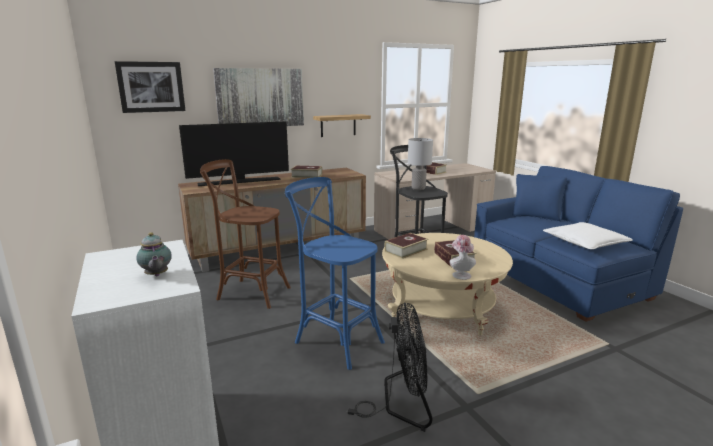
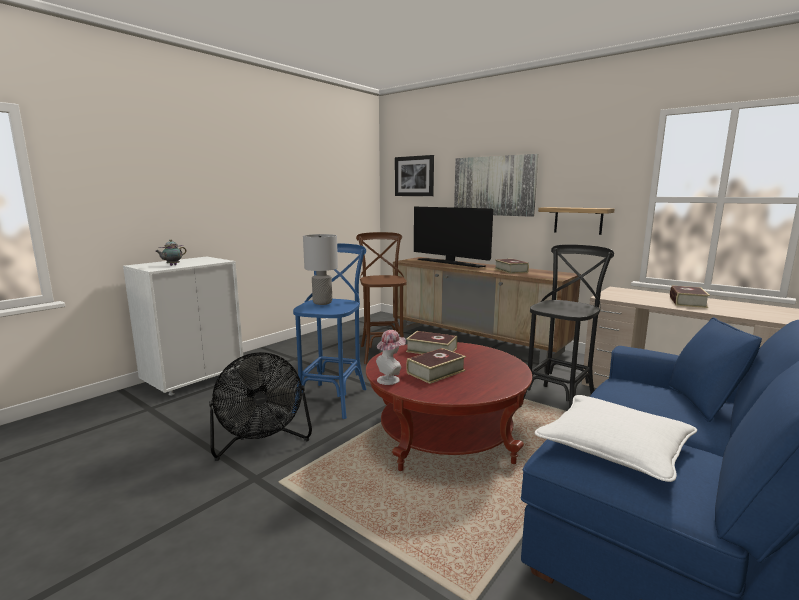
camera: 65 degrees right, 5 degrees down
(418, 189) = (570, 305): grey table lamp -> grey table lamp (322, 304)
(442, 307) = (445, 437): beige coffee table -> red coffee table

